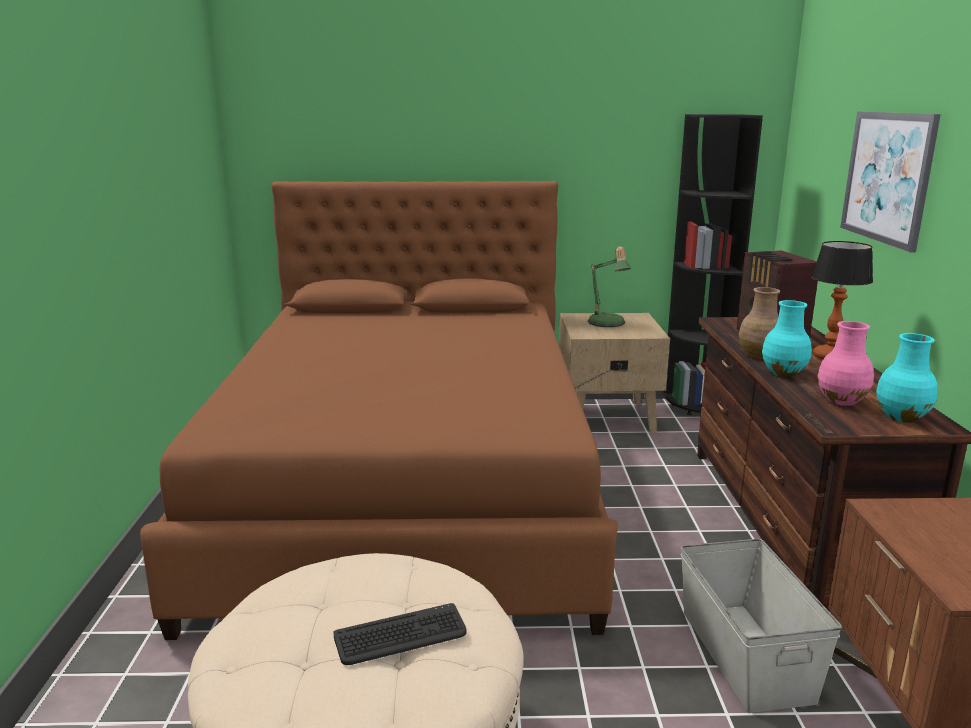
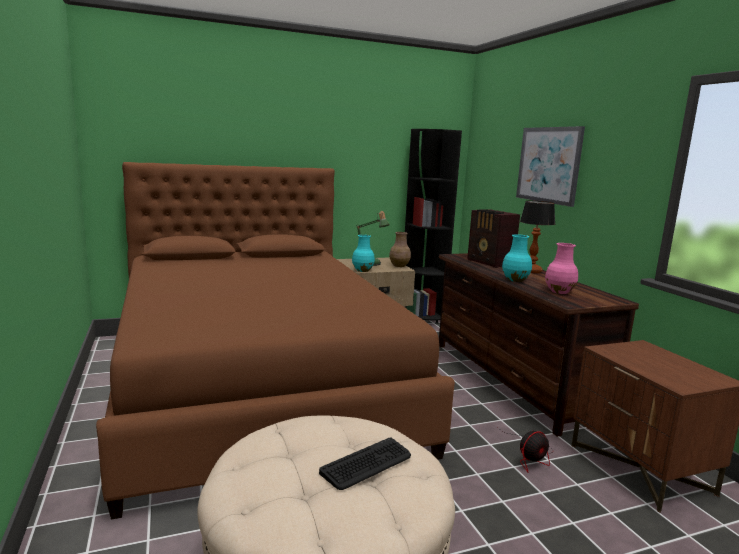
camera: 20 degrees left, 5 degrees down
(744, 655) = (531, 456): grey storage box -> fan
(759, 355) = (493, 272): brown vase -> brown vase (399, 266)
(901, 417) = (597, 297): turquoise vase -> turquoise vase (362, 270)

